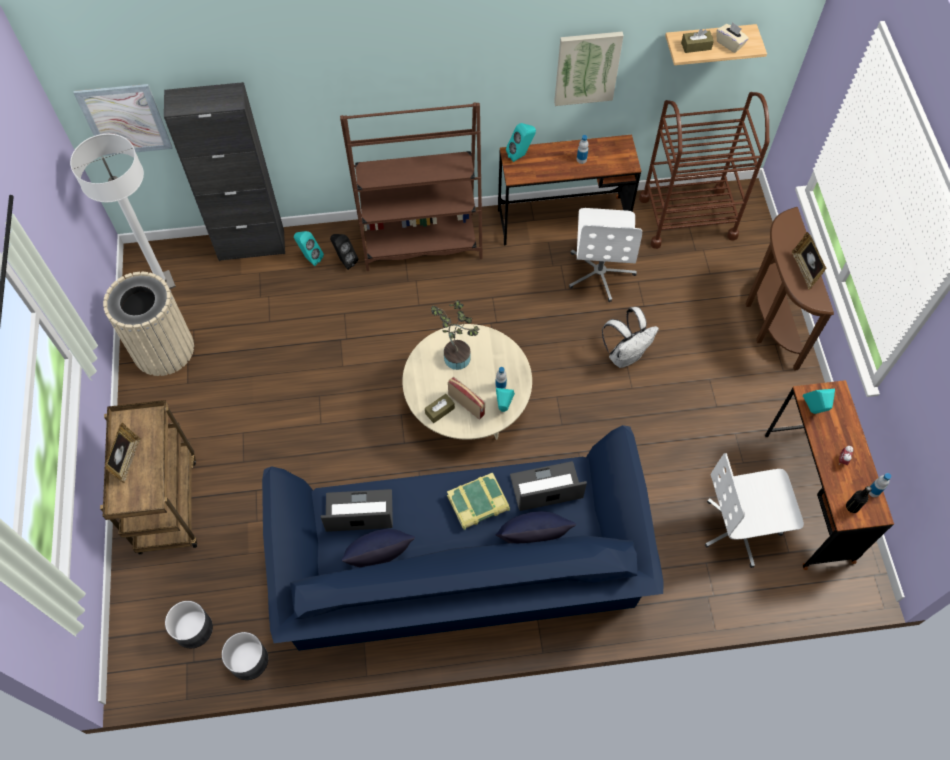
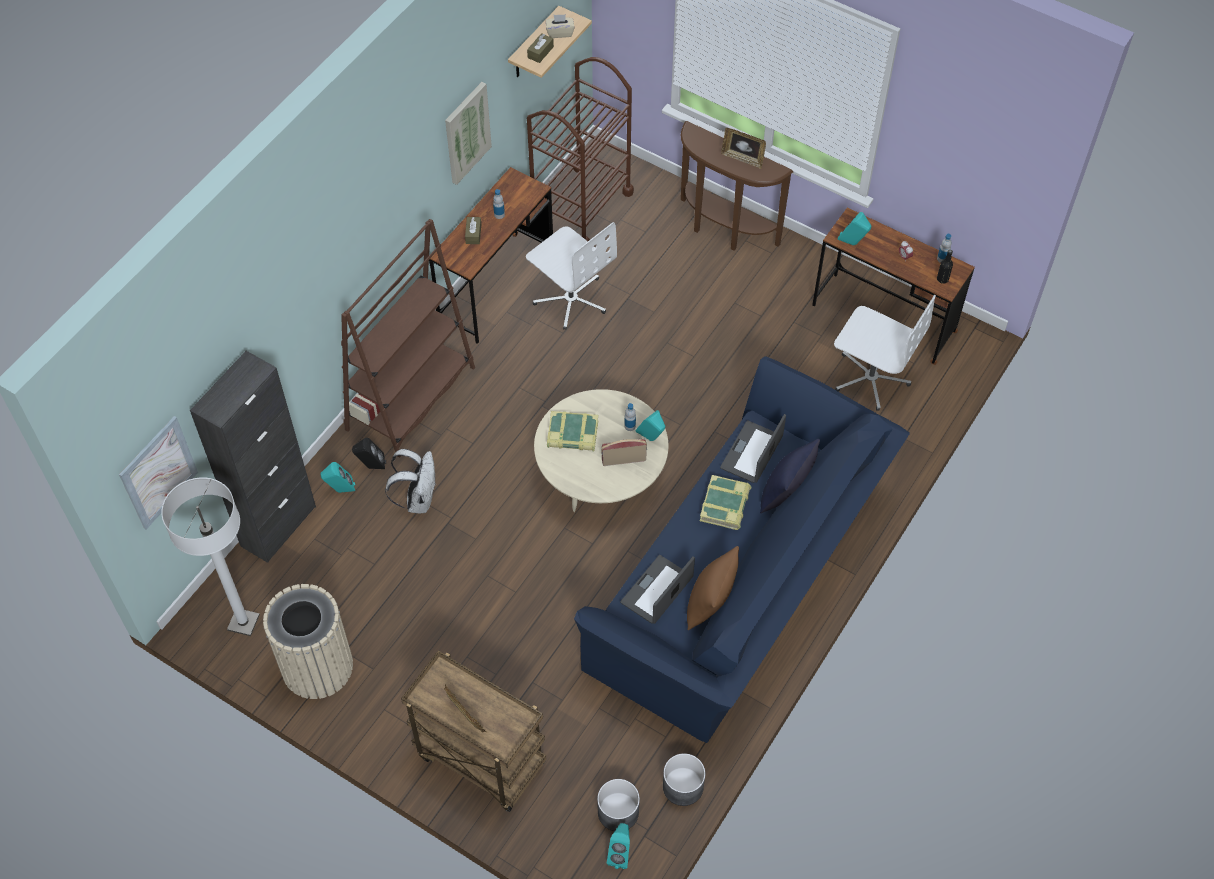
camera: 50 degrees left, 5 degrees down
(380, 559) = (710, 604): blue pillow -> brown pillow
(439, 411) = (611, 482): brown tissue box -> brown tissue box (473, 234)
(457, 355) = (572, 435): potted plant -> book
(520, 155) = (452, 249): turquoise speaker -> turquoise speaker (620, 854)
(625, 355) = (661, 338): white backpack -> white backpack (418, 499)
(740, 529) = (870, 378): white office chair -> white office chair turned 90 degrees counterclockwise

